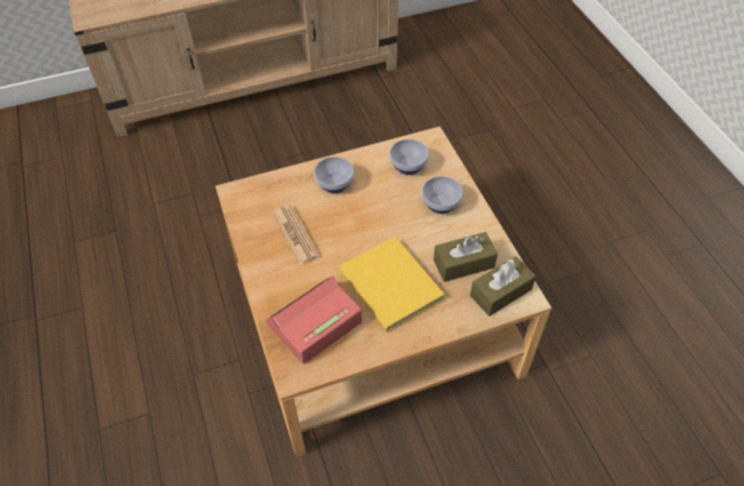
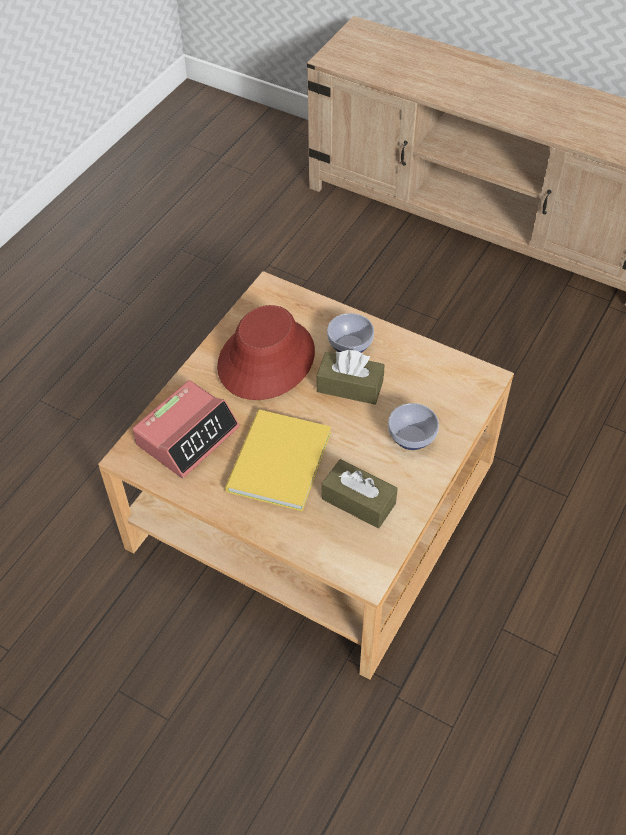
camera: 50 degrees right, 0 degrees up
(295, 235) = (266, 359): newspaper -> red hat
(314, 323) = (187, 435): alarm clock -> alarm clock turned 120 degrees clockwise
(407, 167) = (430, 383): bowl -> none
(500, 292) = (354, 552): brown tissue box -> brown tissue box (350, 386)

